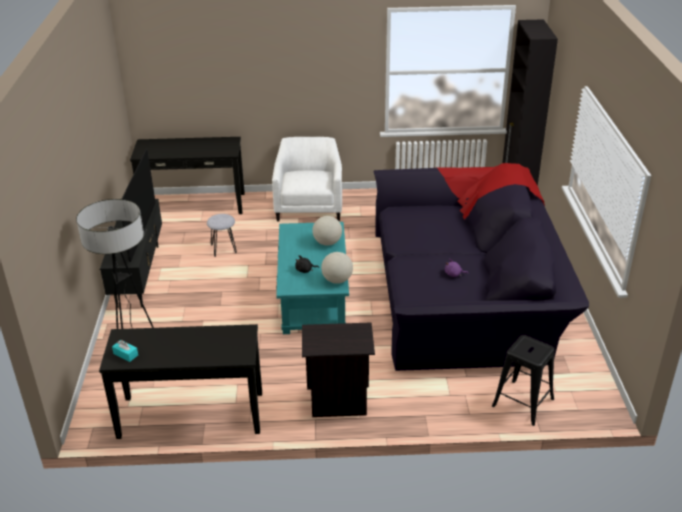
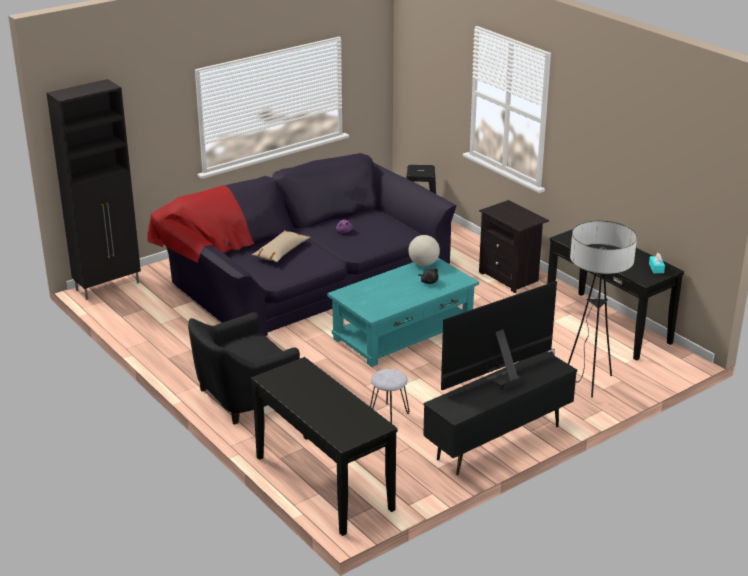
camera: 125 degrees left, 5 degrees down
(309, 207) = (244, 397): white armchair -> black armchair
(327, 243) = (374, 287): globe -> none
(443, 232) = (281, 252): none -> beige pillow

